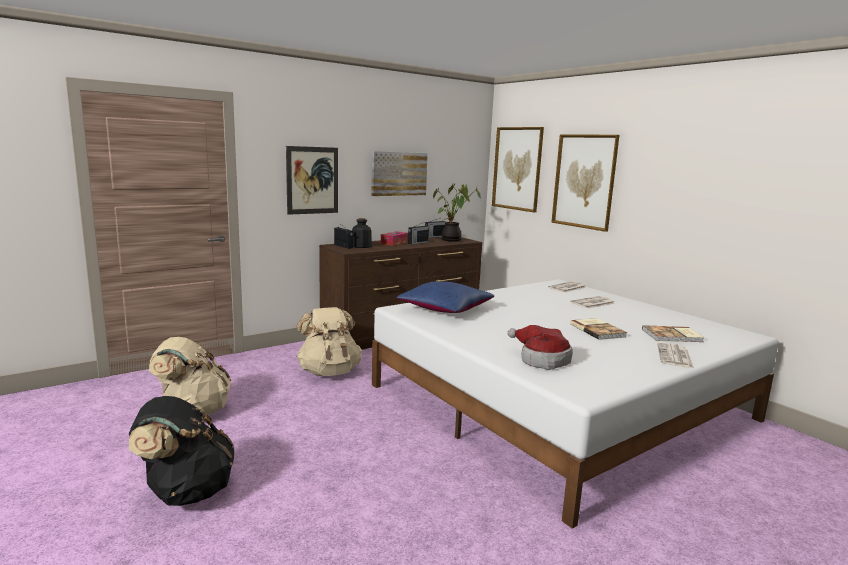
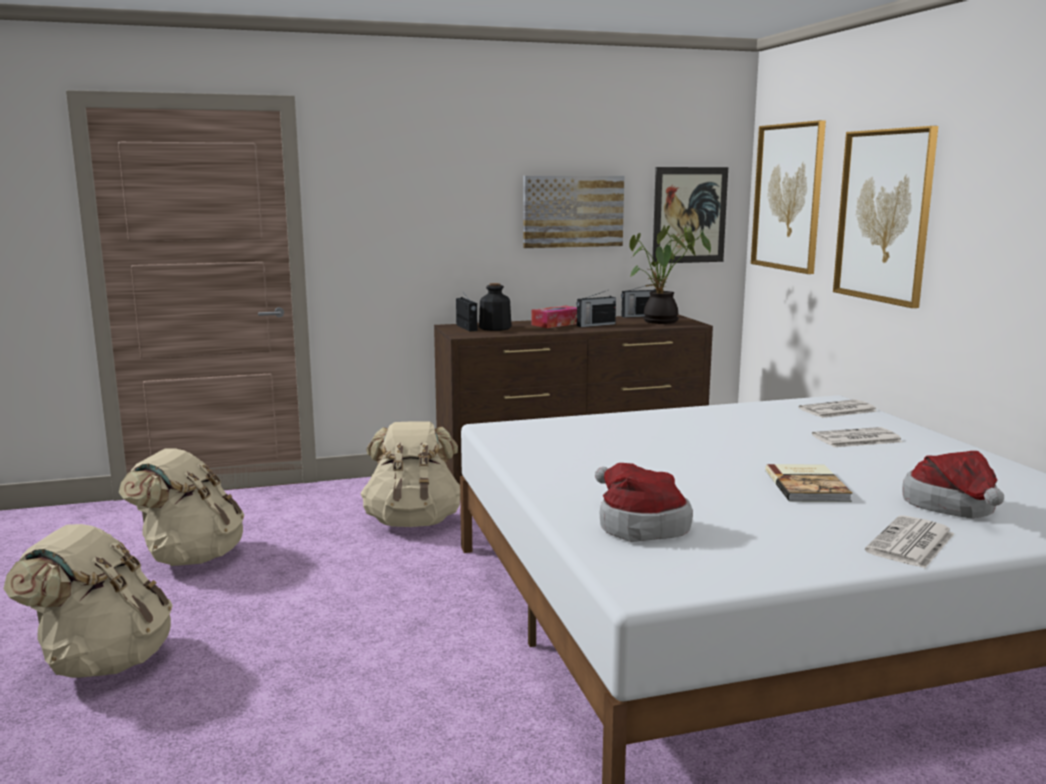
camera: 20 degrees right, 0 degrees up
(186, 491) = (103, 662): black backpack -> beige backpack
(312, 180) = (422, 224): picture -> picture (689, 215)
(445, 309) = (571, 433): blue pillow -> none
(673, 336) = (953, 507): book -> hat

